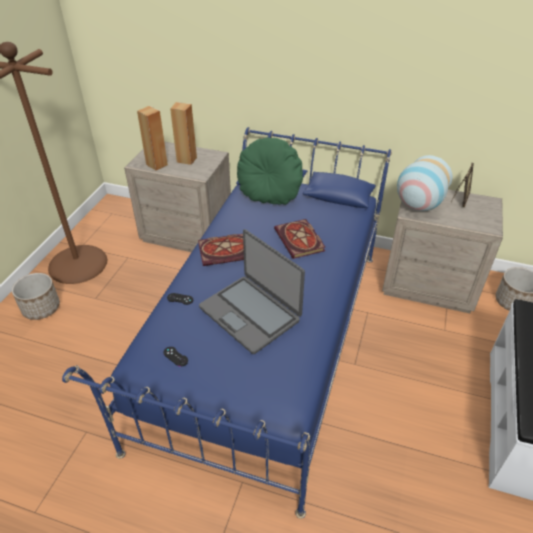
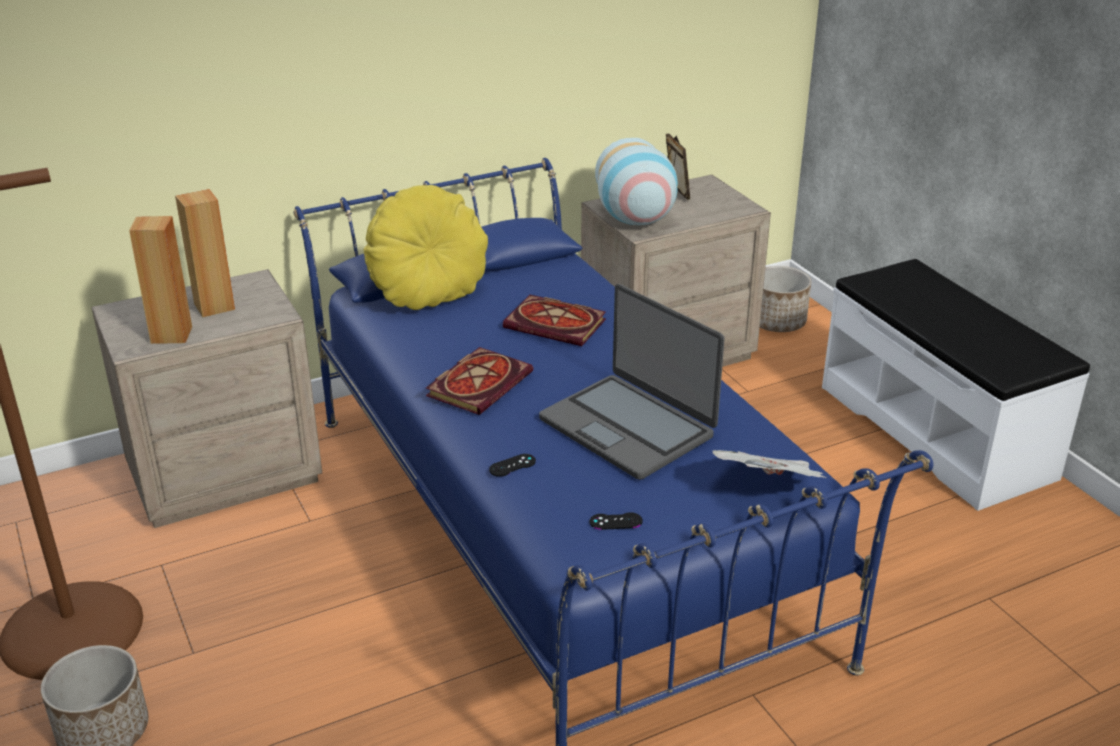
camera: 45 degrees left, 10 degrees down
(250, 313) = (628, 427): laptop -> laptop turned 45 degrees clockwise
(262, 393) = (769, 488): none -> newspaper
(269, 197) = (429, 297): green pillow -> yellow pillow

